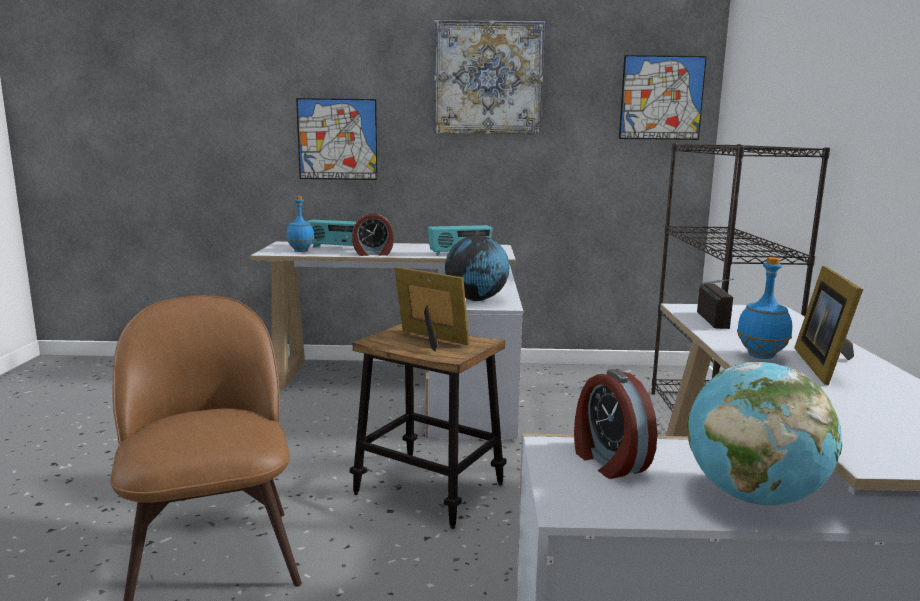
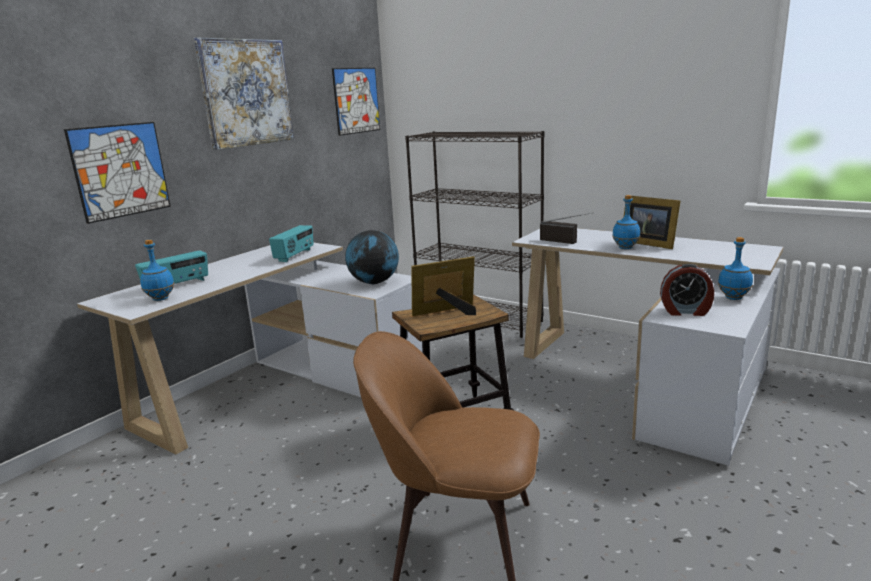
camera: 55 degrees left, 5 degrees up
(373, 254) = (234, 277): alarm clock -> none
(753, 496) = (733, 298): globe -> blue bottle

